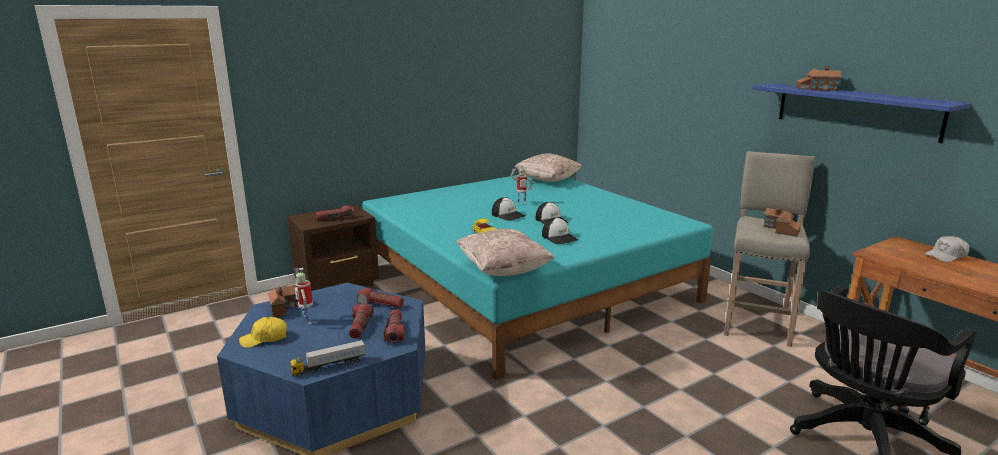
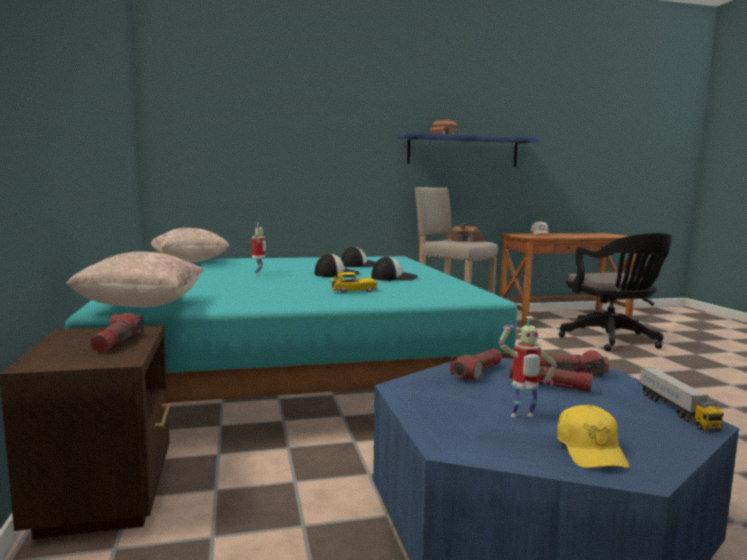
camera: 70 degrees left, 10 degrees down
(285, 307) = (457, 430): toy house -> none
(503, 270) = (477, 296): beige pillow -> beige pillow (142, 306)
(508, 215) = (294, 280): cap -> cap (359, 265)

